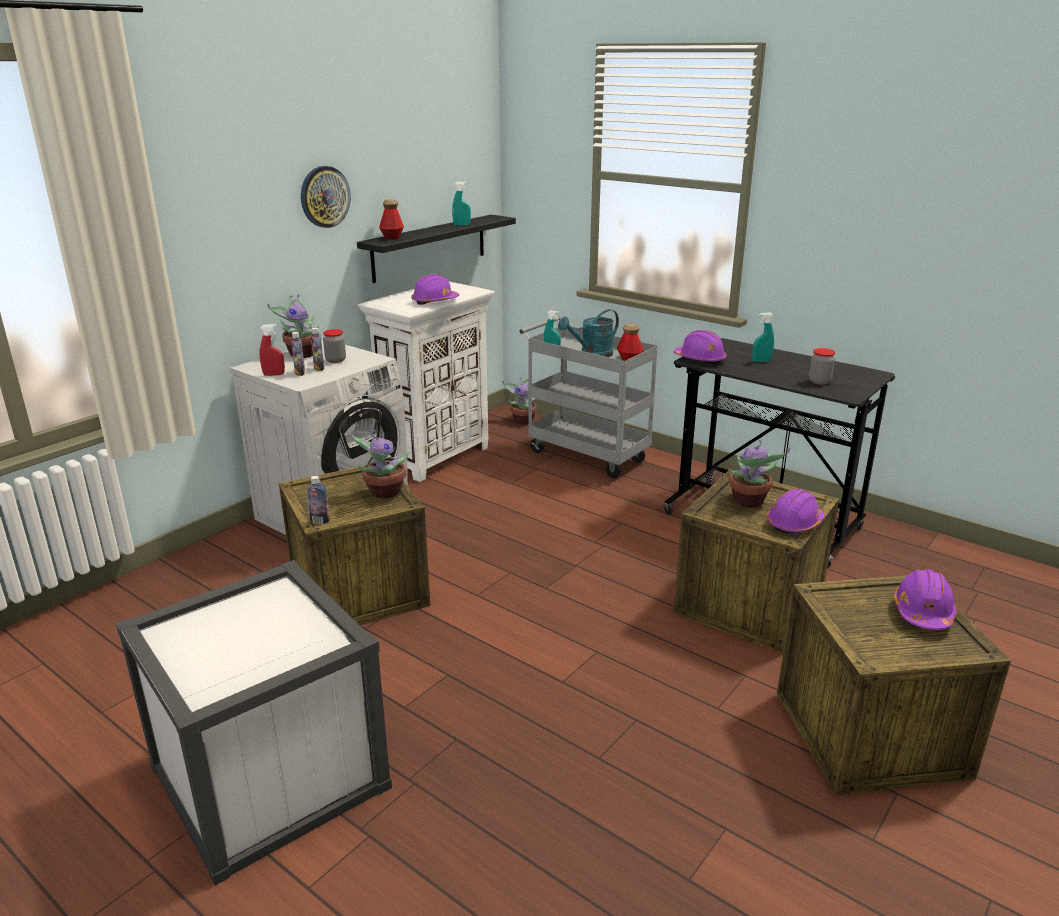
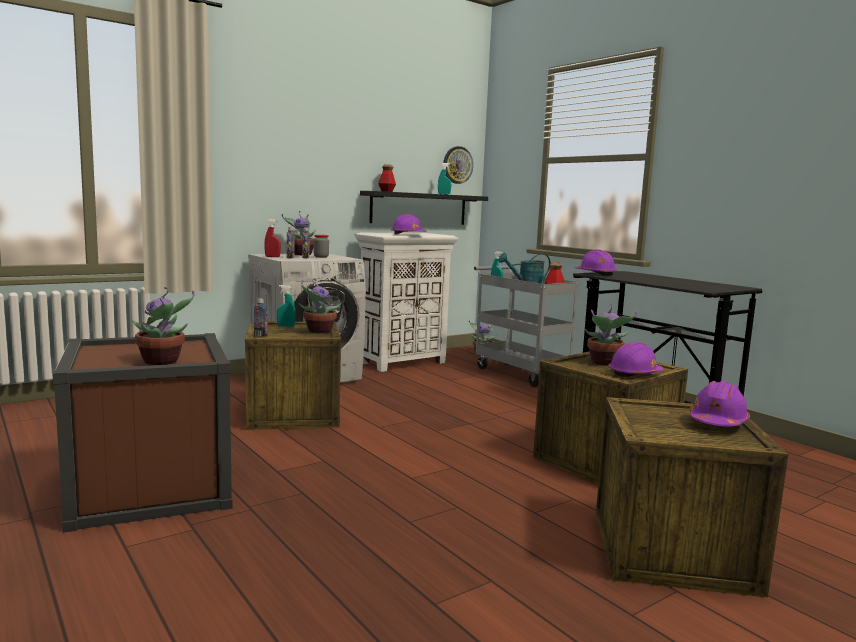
camera: 15 degrees right, 15 degrees down
(268, 777) = (149, 488): white storage box -> brown storage box
(282, 650) = (162, 362): none -> potted plant
(324, 197) = (338, 154): wall clock -> wall clock (457, 165)
(761, 361) = (647, 277): turquoise spray bottle -> turquoise spray bottle (286, 326)
(819, 381) = (688, 285): jar -> none

